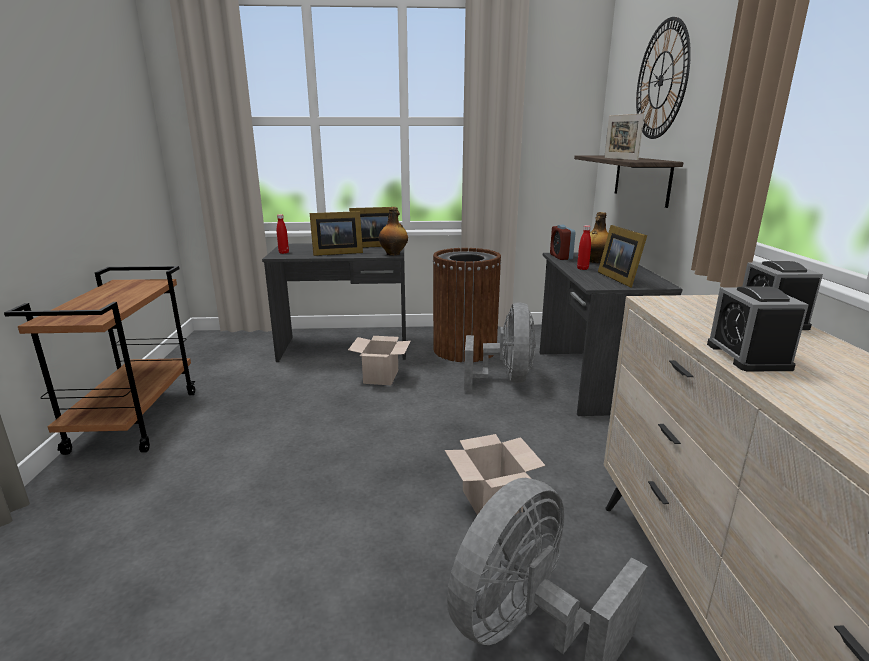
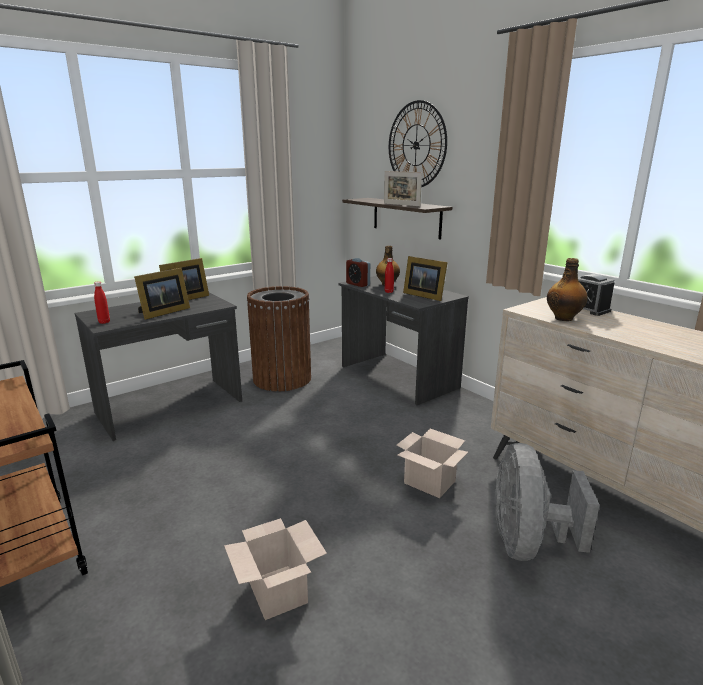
camera: 35 degrees left, 0 degrees up
(381, 377) = (240, 422): cardboard box -> cardboard box (279, 592)
(394, 254) = (221, 304): bottle -> bottle (564, 318)
(505, 379) = (341, 394): grey fan -> none
(748, 356) = (616, 332): alarm clock -> none

